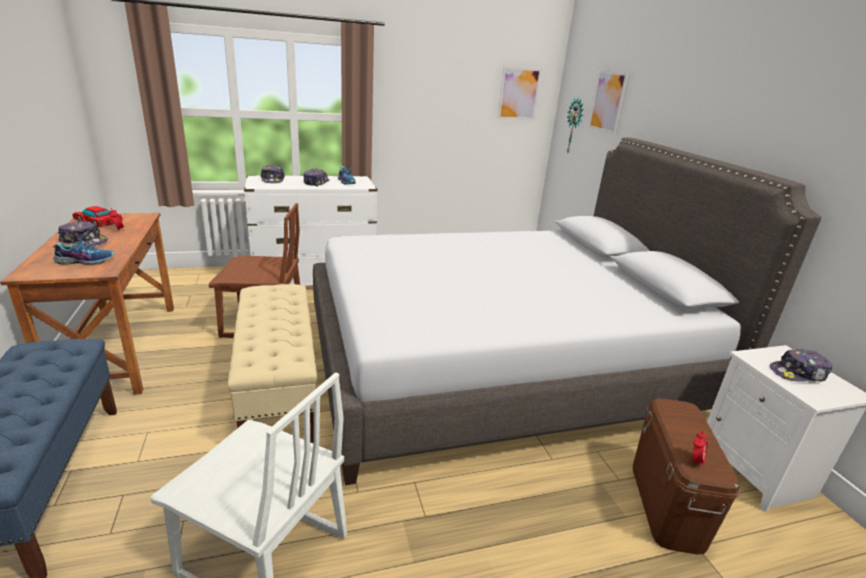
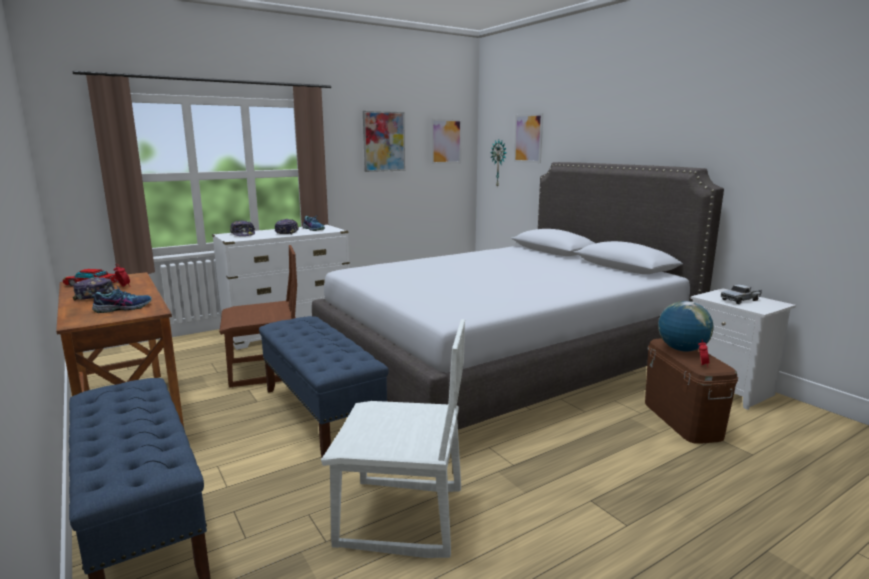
camera: 15 degrees left, 10 degrees down
(278, 391) = (321, 414): beige bench -> blue bench
(444, 89) = (384, 141): none -> picture
(684, 426) = (682, 350): none -> globe
(798, 374) = (741, 300): cap -> toy truck

